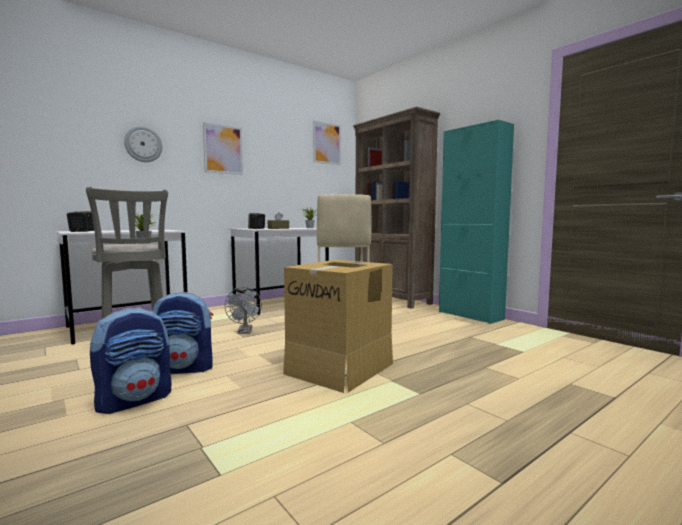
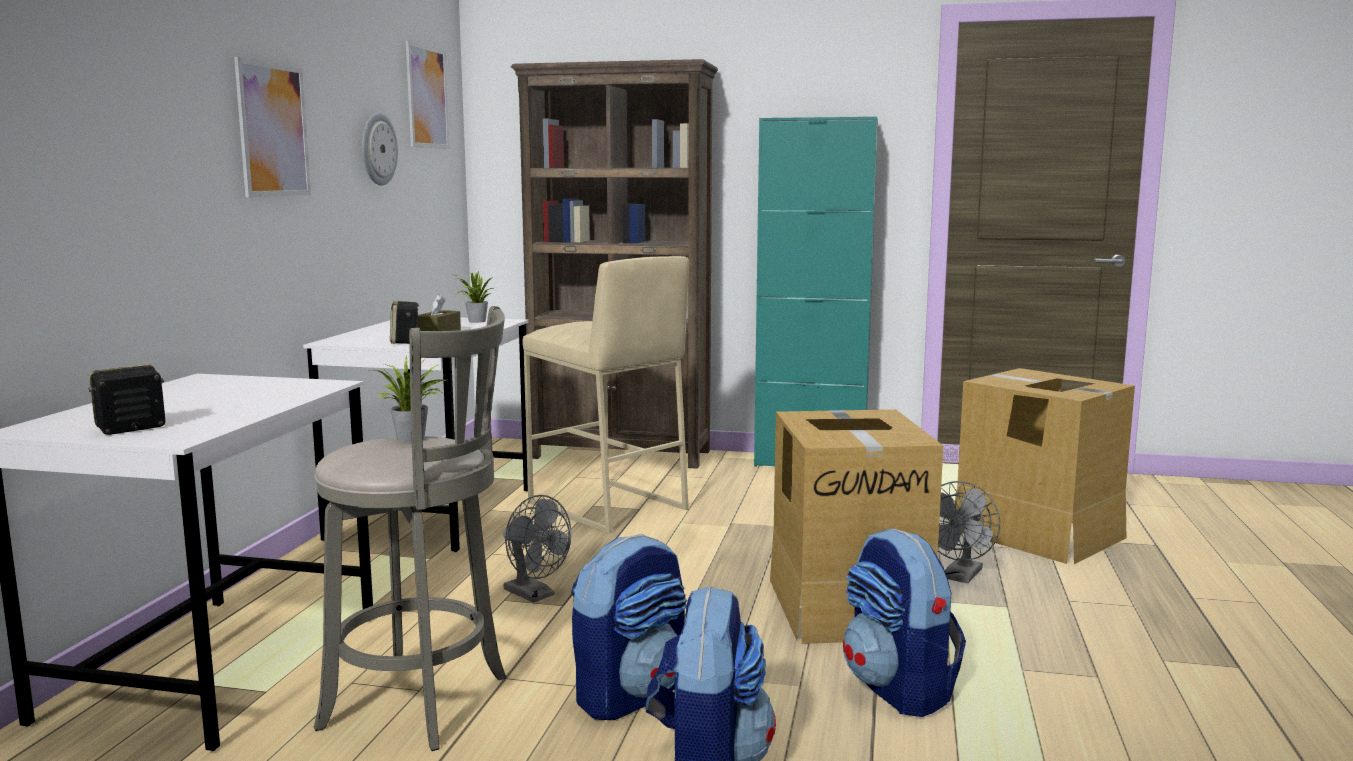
camera: 40 degrees left, 5 degrees up
(143, 144) = (128, 131): wall clock -> wall clock (377, 149)
(271, 405) = (899, 689): none -> backpack
(428, 374) = (960, 577): none -> grey fan
(531, 369) = (1037, 533): none -> cardboard box

